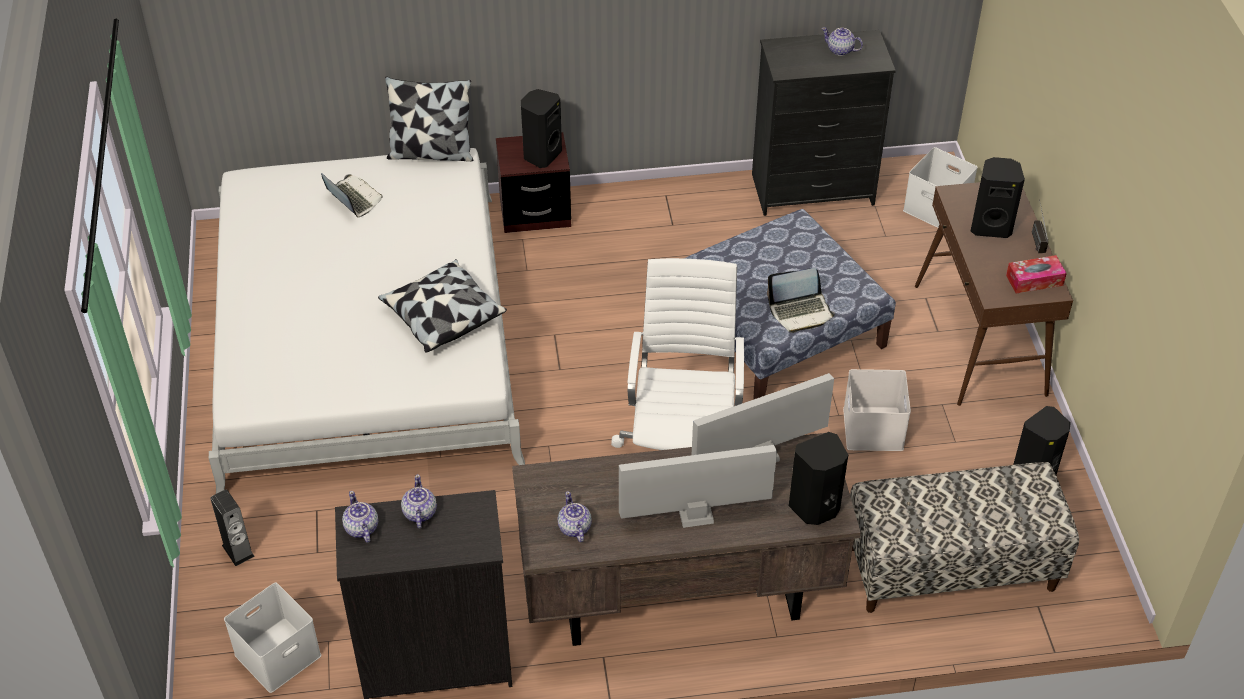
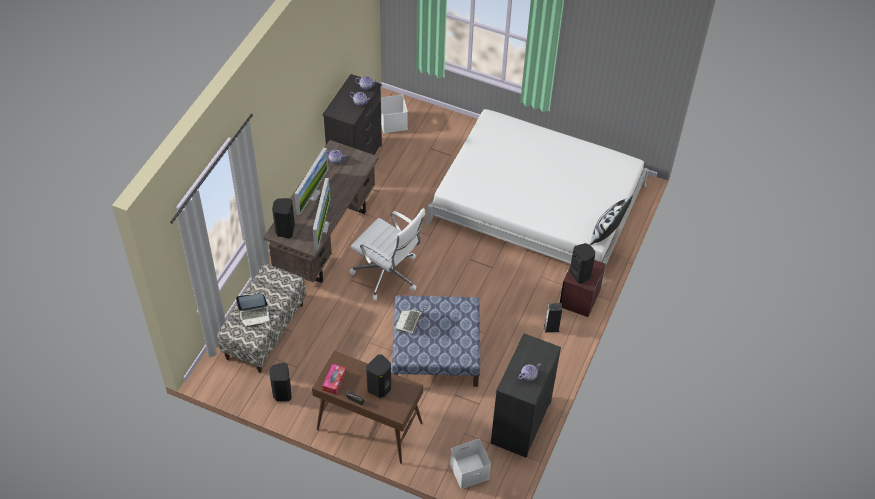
camera: 120 degrees right, 5 degrees up
(238, 551) = (448, 128): speaker -> speaker (551, 328)
(353, 198) = (591, 192): laptop -> laptop (255, 315)
(442, 317) = (494, 193): pillow -> none
(874, 429) = (351, 350): white storage box -> none

